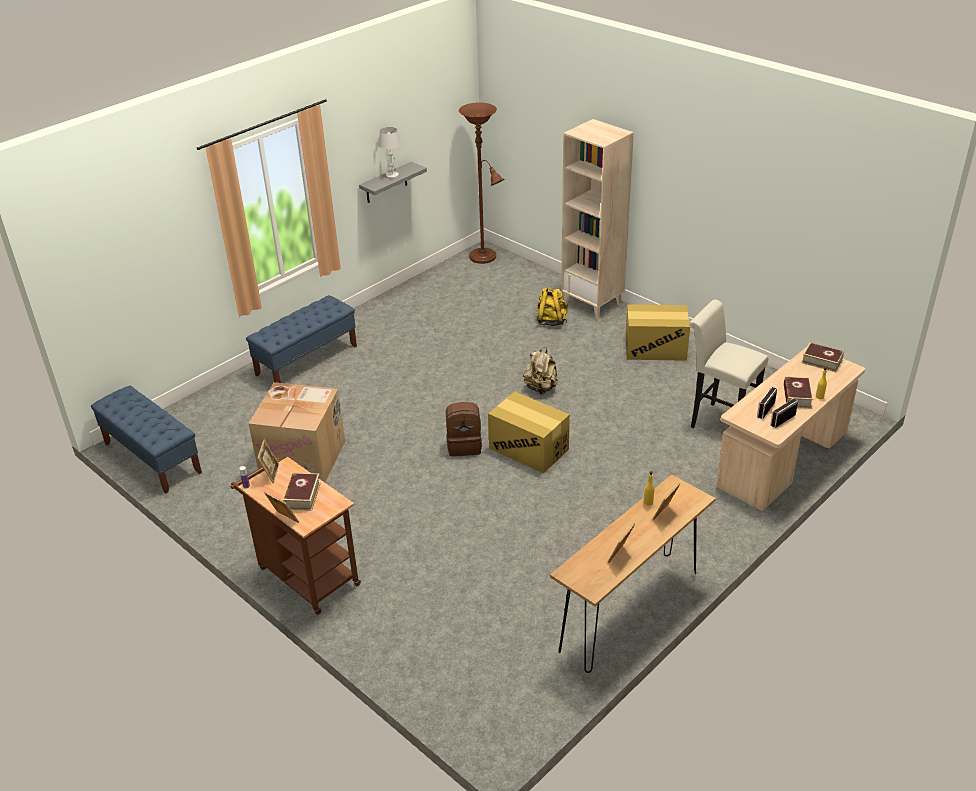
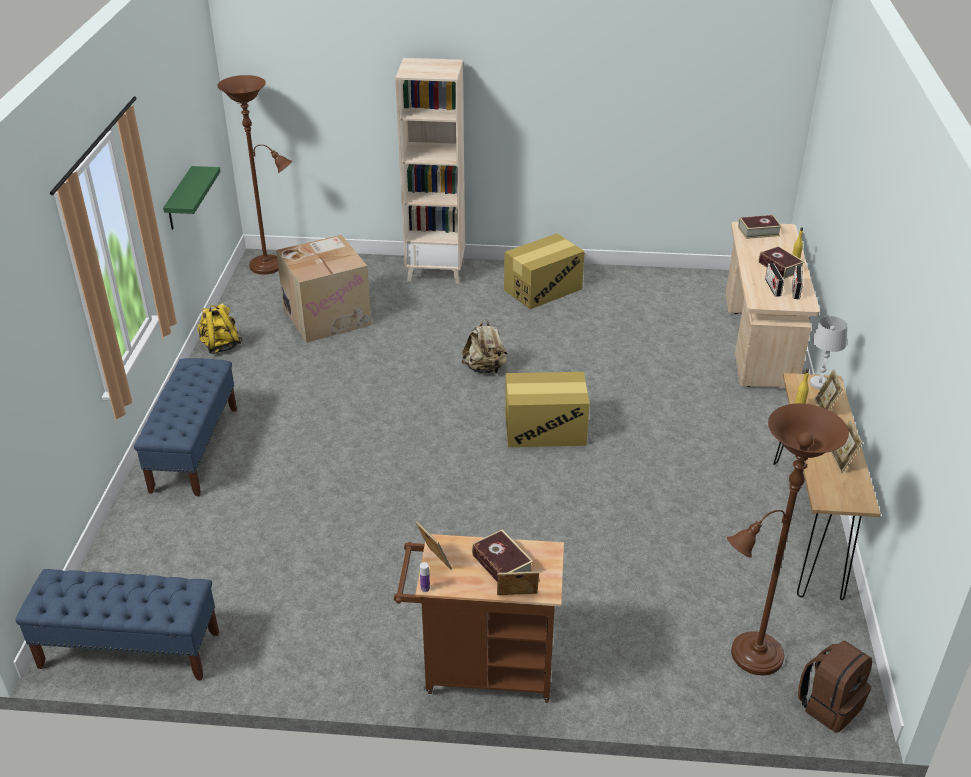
camera: 40 degrees left, 0 degrees up
(304, 458) = (325, 552): cardboard box -> cardboard box (327, 316)
(386, 183) = (180, 199): grey shelf -> green shelf
(392, 175) = (191, 186): white table lamp -> white table lamp (820, 383)
(464, 445) = (481, 456): brown backpack -> brown backpack (829, 705)
(473, 668) = (751, 657): none -> brown floor lamp
(551, 321) = (416, 302): yellow backpack -> yellow backpack (220, 346)
(718, 421) = (672, 330): white stool -> none

